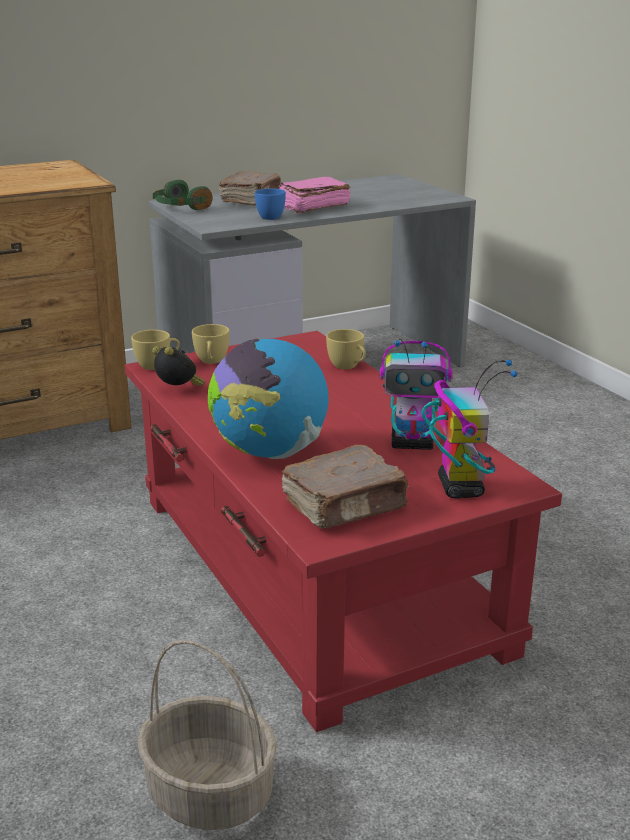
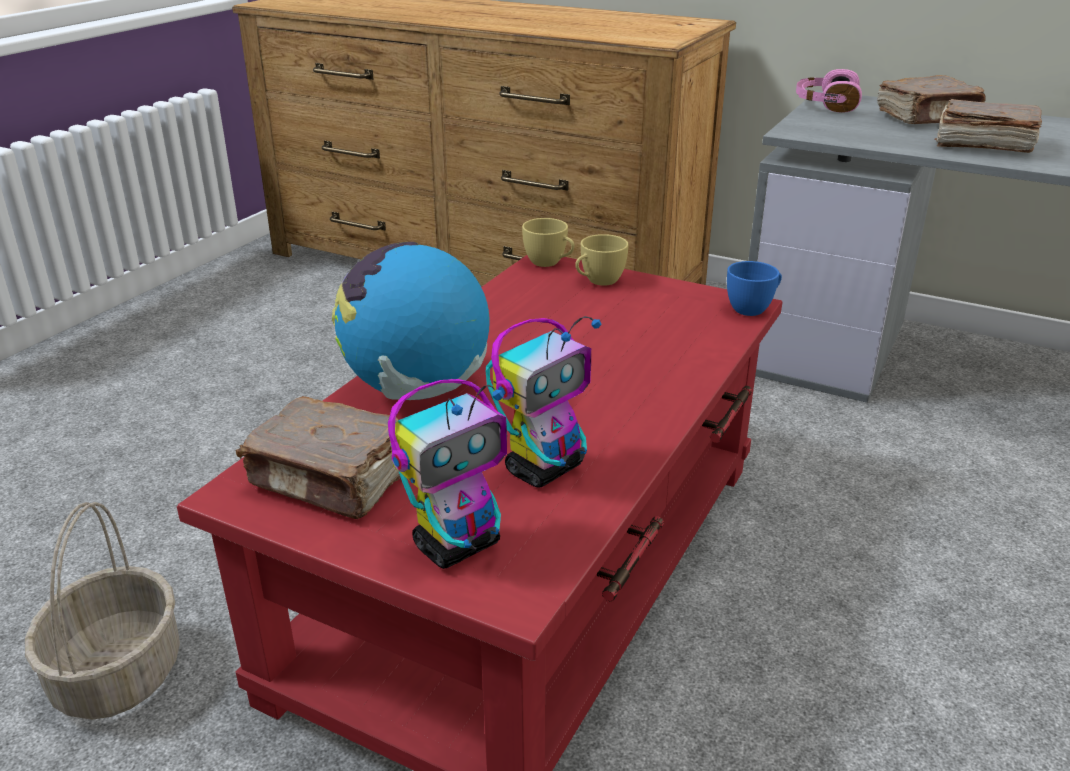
camera: 55 degrees right, 5 degrees up
(179, 390) = (506, 293): alarm clock -> none
(180, 207) = (825, 104): green headphones -> pink headphones
(271, 216) = (894, 140): blue cup -> blue cup (753, 308)
(312, 207) = (982, 145): pink book -> brown book
(348, 367) = (706, 352): yellow cup -> none
(413, 444) = (545, 468): toy robot -> toy robot turned 105 degrees counterclockwise

